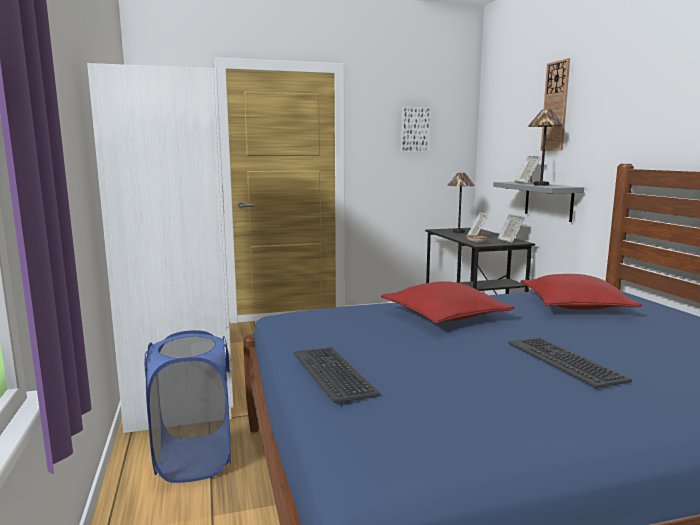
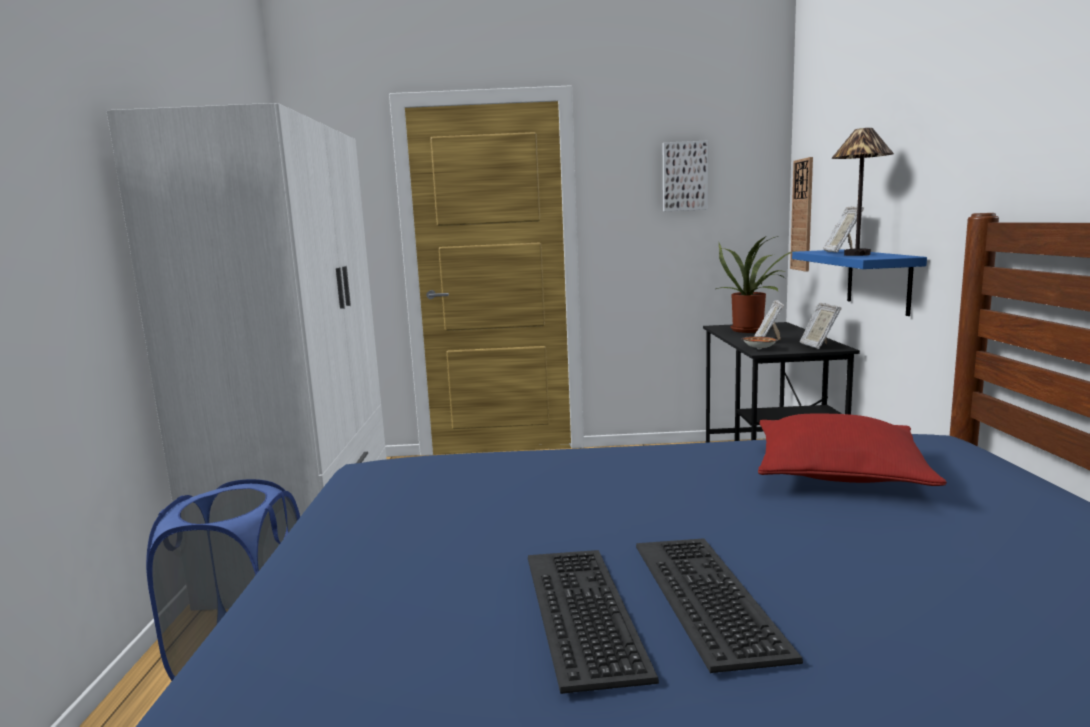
camera: 15 degrees right, 0 degrees up
(334, 373) = (300, 584): keyboard -> keyboard (585, 613)
(444, 316) = (586, 482): red pillow -> none
(459, 232) = (751, 330): table lamp -> potted plant
(548, 200) = (878, 280): grey shelf -> blue shelf
(555, 106) = (887, 122): wall clock -> wall clock (802, 215)

